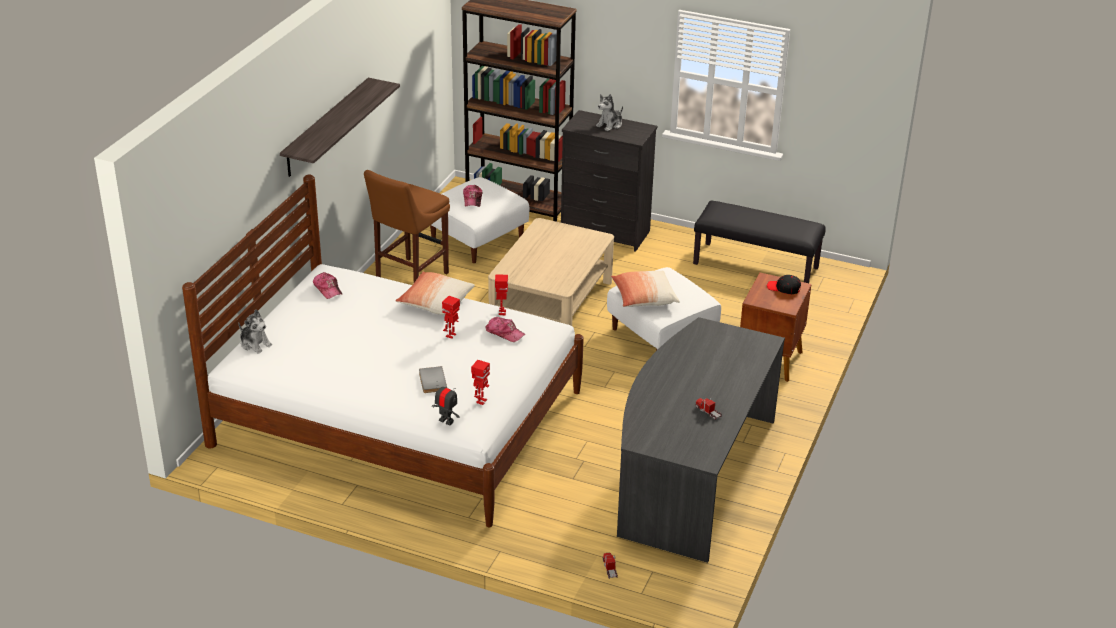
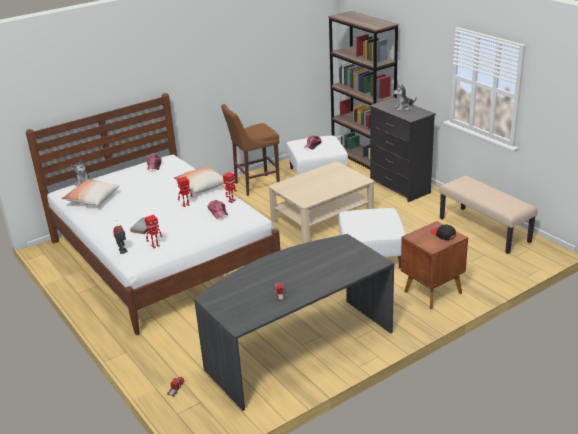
camera: 35 degrees right, 5 degrees down
(326, 127) = (192, 68): shelf -> none
(643, 298) = (354, 221): pillow -> pillow (92, 199)
(756, 266) = (484, 230): black bench -> beige bench

